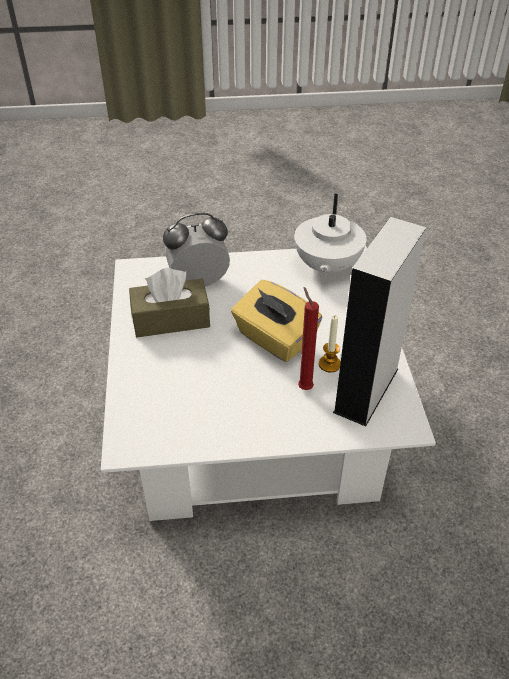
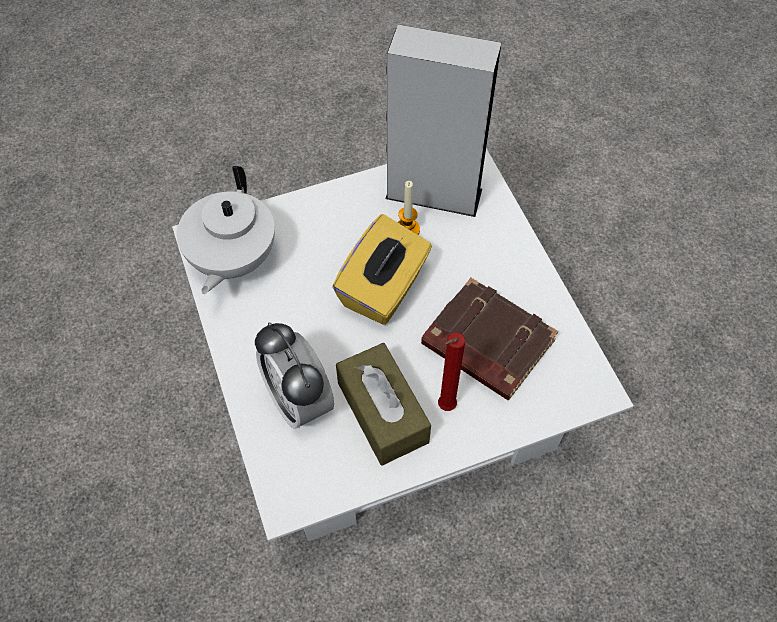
camera: 105 degrees left, 15 degrees up
(200, 387) = (485, 344): none -> brown book
(304, 387) = (448, 247): red candle -> red candle (444, 407)
(326, 267) = (232, 260): white teapot -> white teapot turned 105 degrees clockwise

